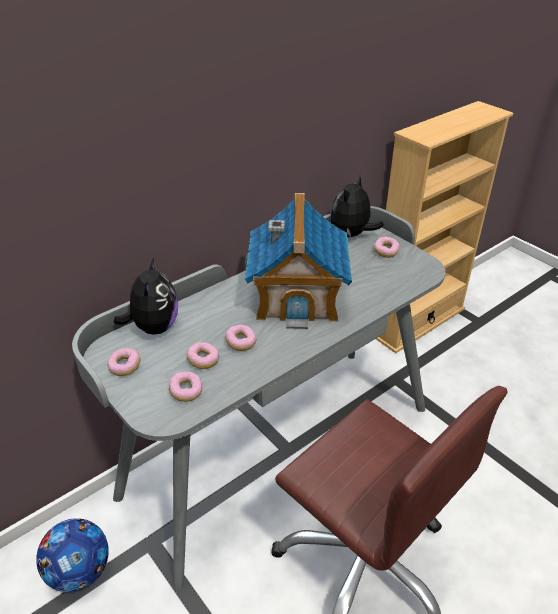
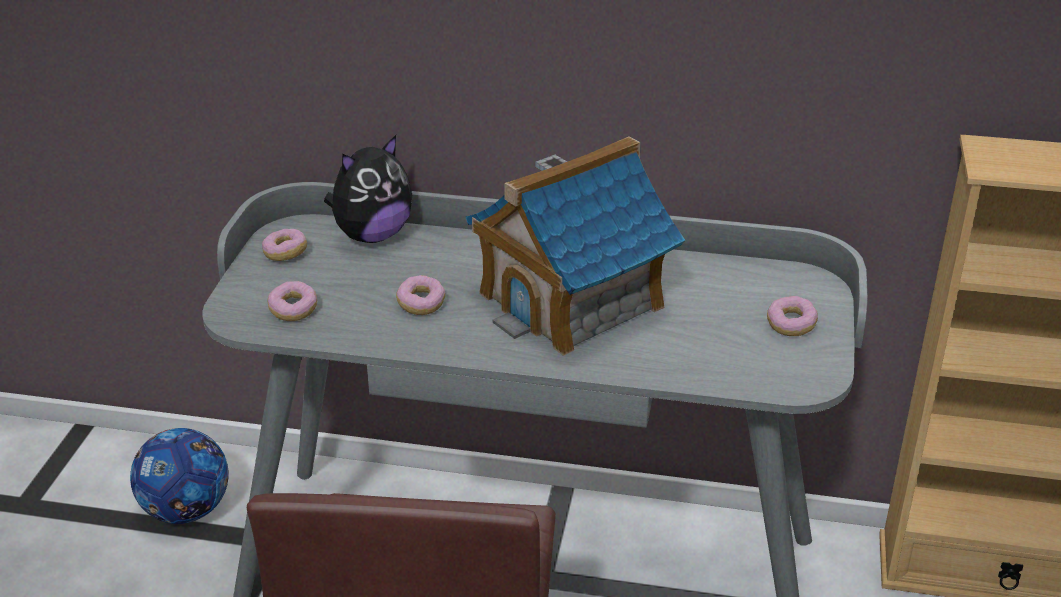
camera: 50 degrees right, 5 degrees down
(203, 361) = (357, 295): donut -> none
(351, 235) = (784, 278): plush toy -> none

